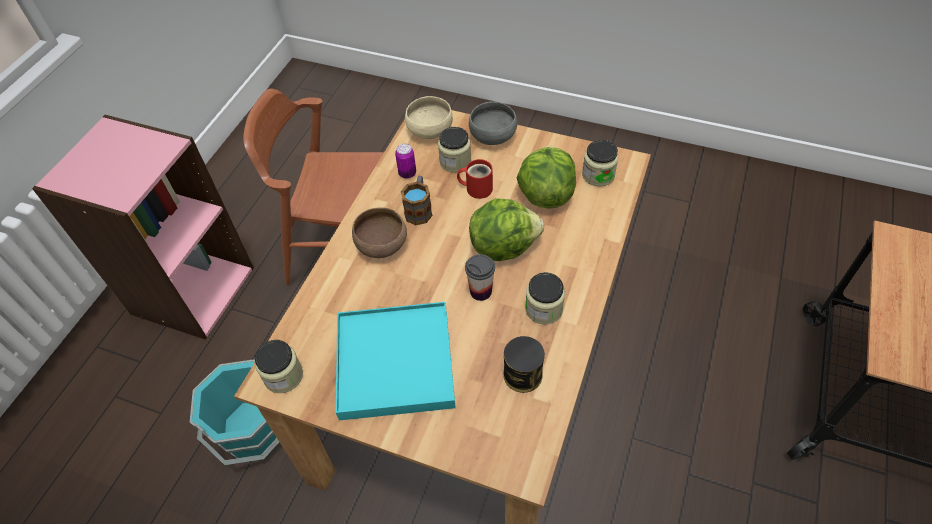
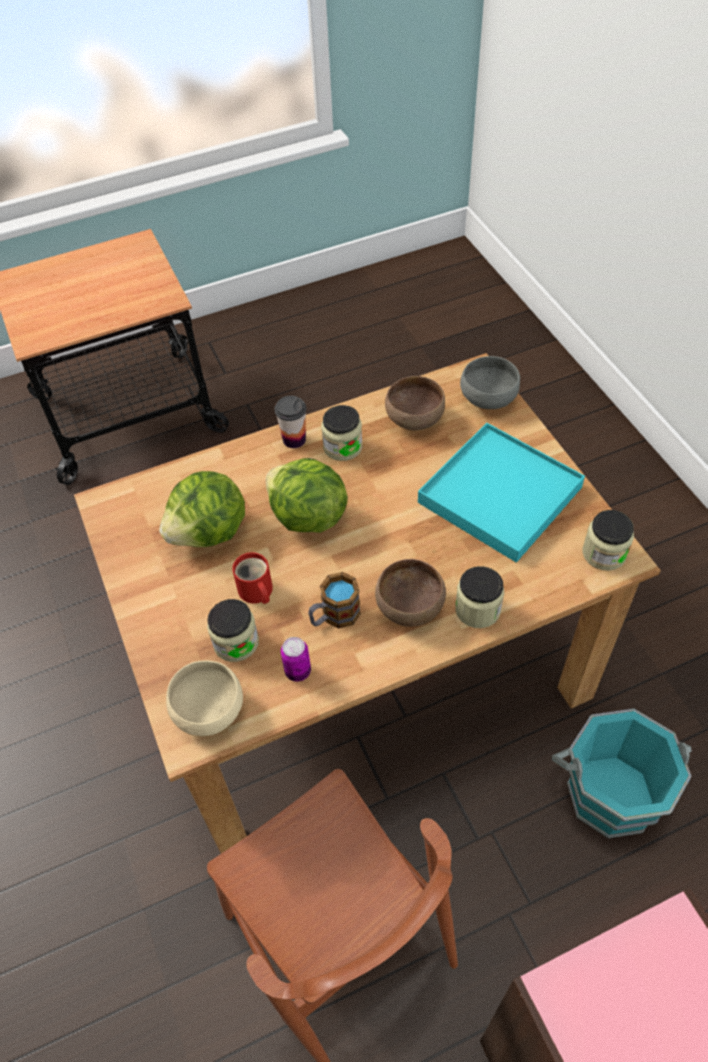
camera: 135 degrees left, 0 degrees up
(481, 291) = (372, 495): cup -> cup (294, 439)
(493, 136) = (161, 640): grey bowl -> grey bowl (487, 399)
(522, 375) = (413, 419): can -> brown bowl
(598, 175) = (143, 512): jar -> jar (477, 609)

